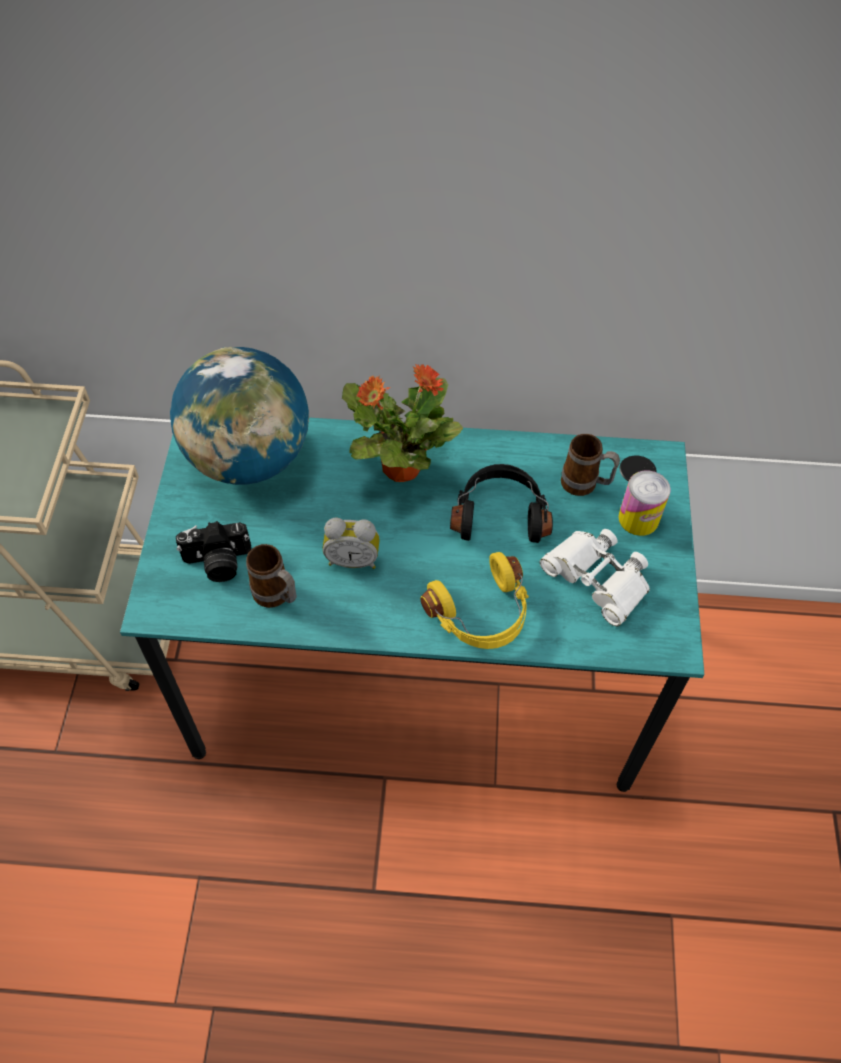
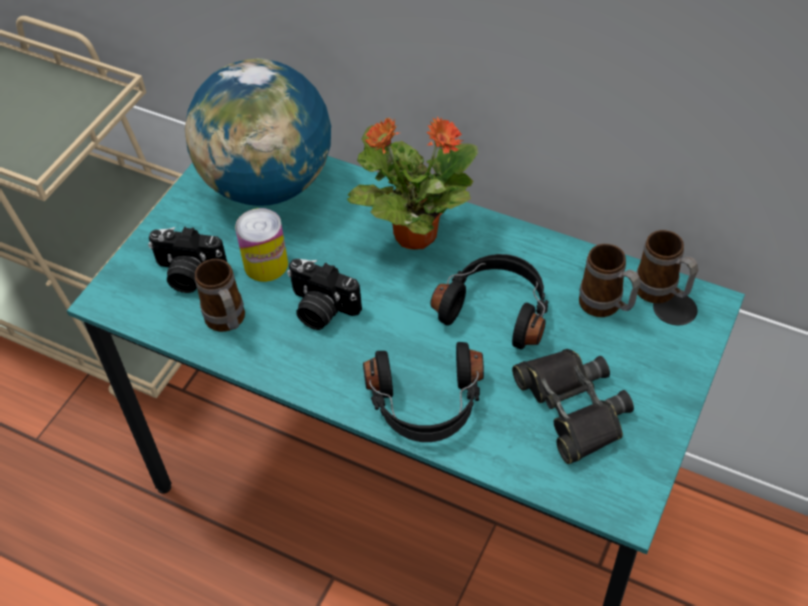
camera: 25 degrees right, 5 degrees down
(353, 559) = (320, 309): alarm clock -> camera
(482, 614) = (426, 405): yellow headphones -> black headphones
(597, 578) = (572, 407): white binoculars -> black binoculars
(622, 461) = (661, 294): none -> mug
(638, 518) = (650, 359): can -> can (266, 264)

